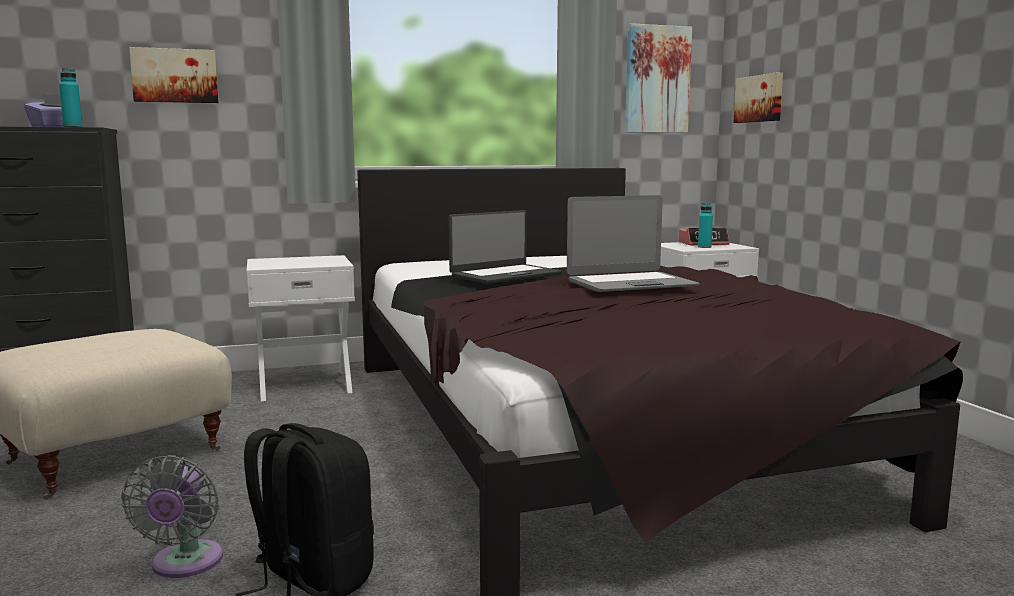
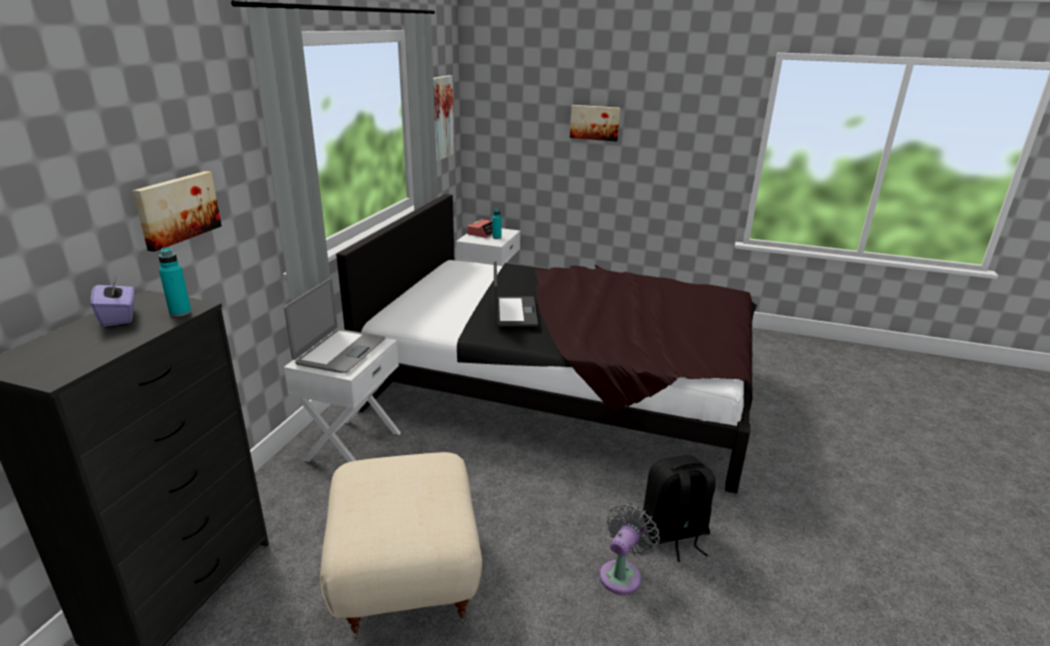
camera: 55 degrees left, 15 degrees up
(184, 564) = (622, 574): grey fan -> grey fan turned 90 degrees counterclockwise
(630, 284) = (597, 298): laptop -> laptop (340, 351)
(759, 98) = (505, 131): picture -> picture (595, 122)

